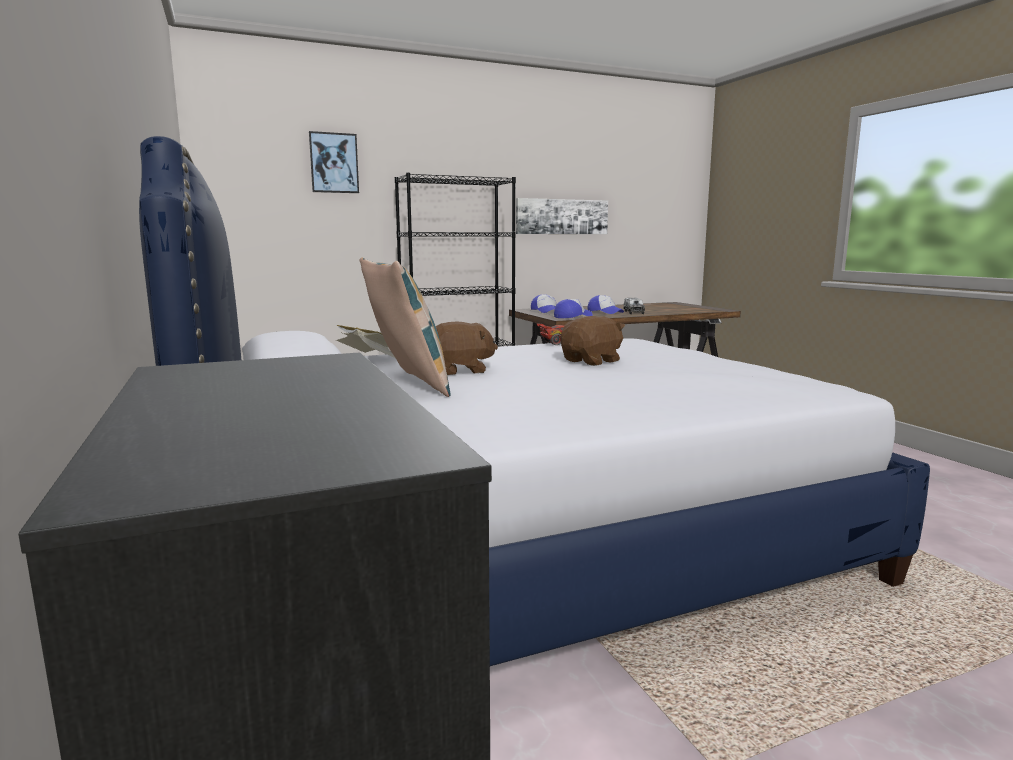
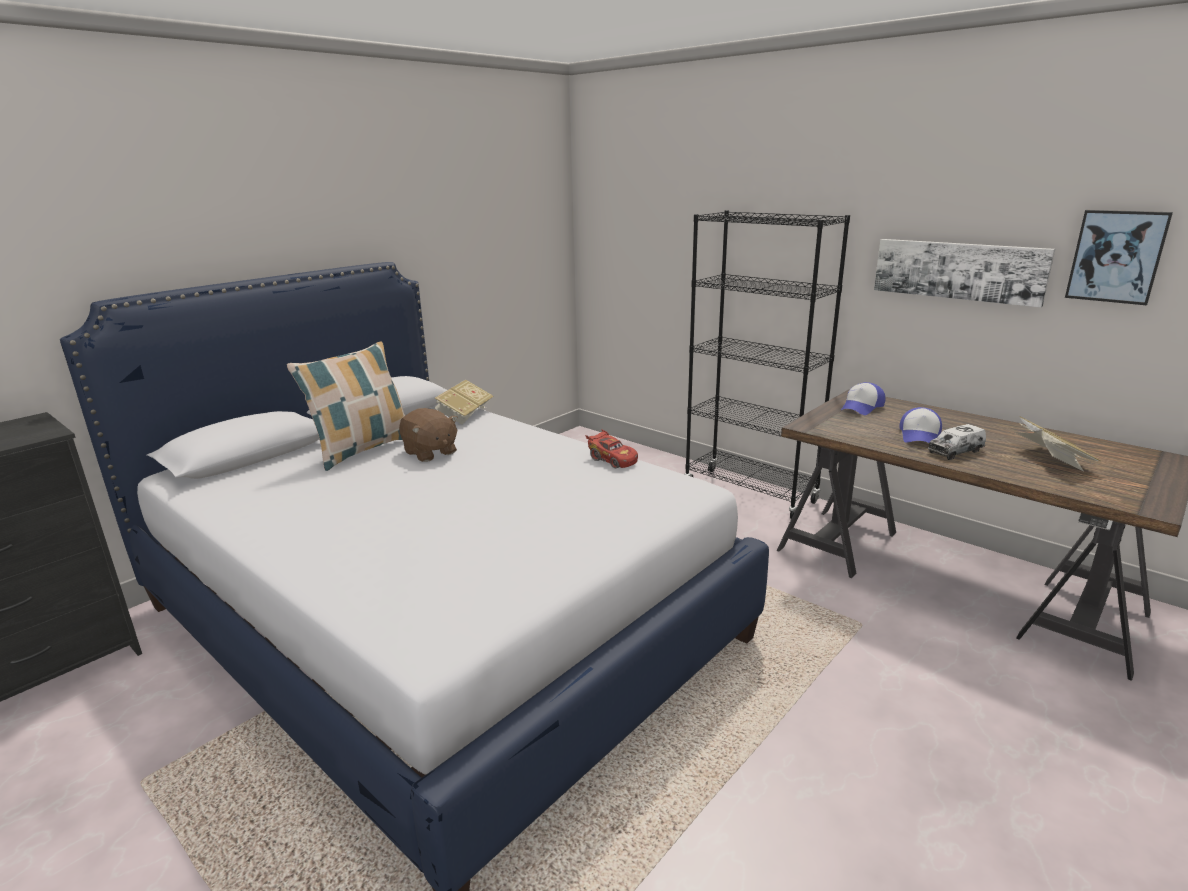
camera: 65 degrees right, 10 degrees up
(334, 163) = (676, 194): picture -> picture (1116, 256)
(572, 316) = (834, 428): cap -> none
(592, 361) = (515, 491): brown plush toy -> none
(658, 308) = (1050, 459): none -> book

